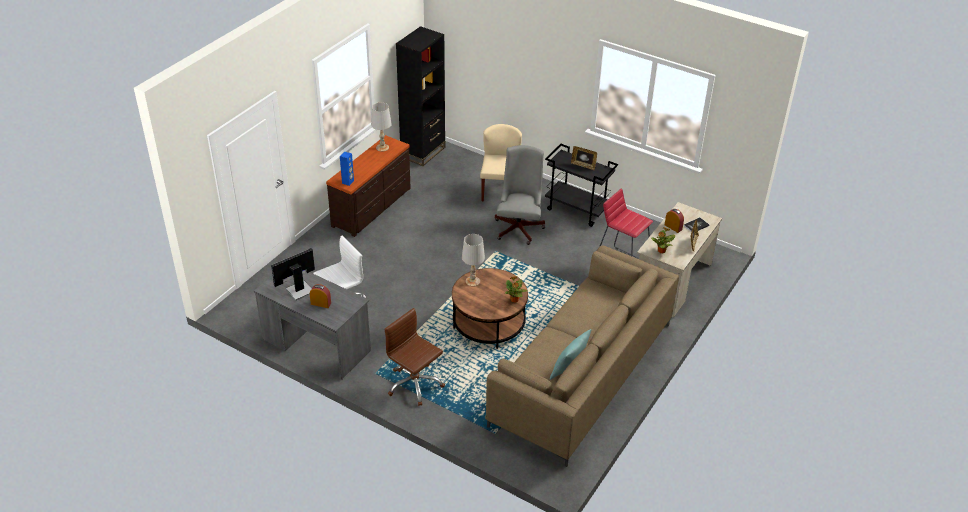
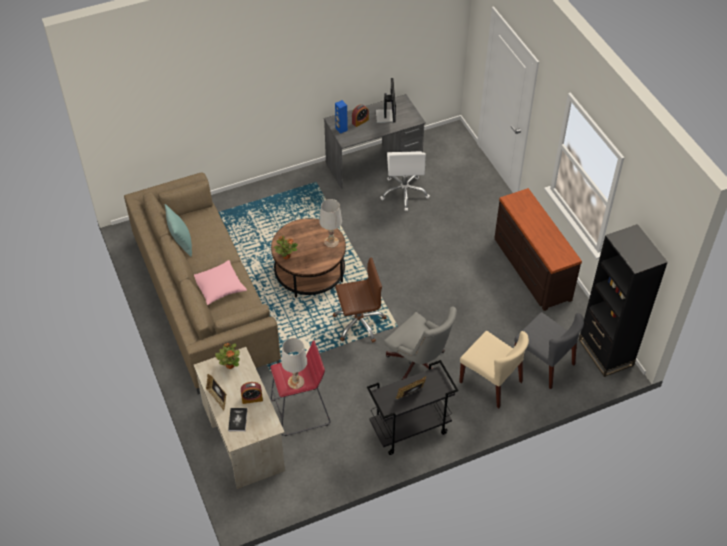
camera: 125 degrees right, 10 degrees up
(348, 182) = (516, 201): blue speaker -> blue speaker (341, 129)
(382, 147) = (559, 248): white table lamp -> white table lamp (296, 382)
(414, 384) = (285, 197): brown office chair -> brown office chair (359, 323)
(459, 174) = (544, 363): none -> grey chair
(589, 318) = (219, 287): none -> pink pillow

